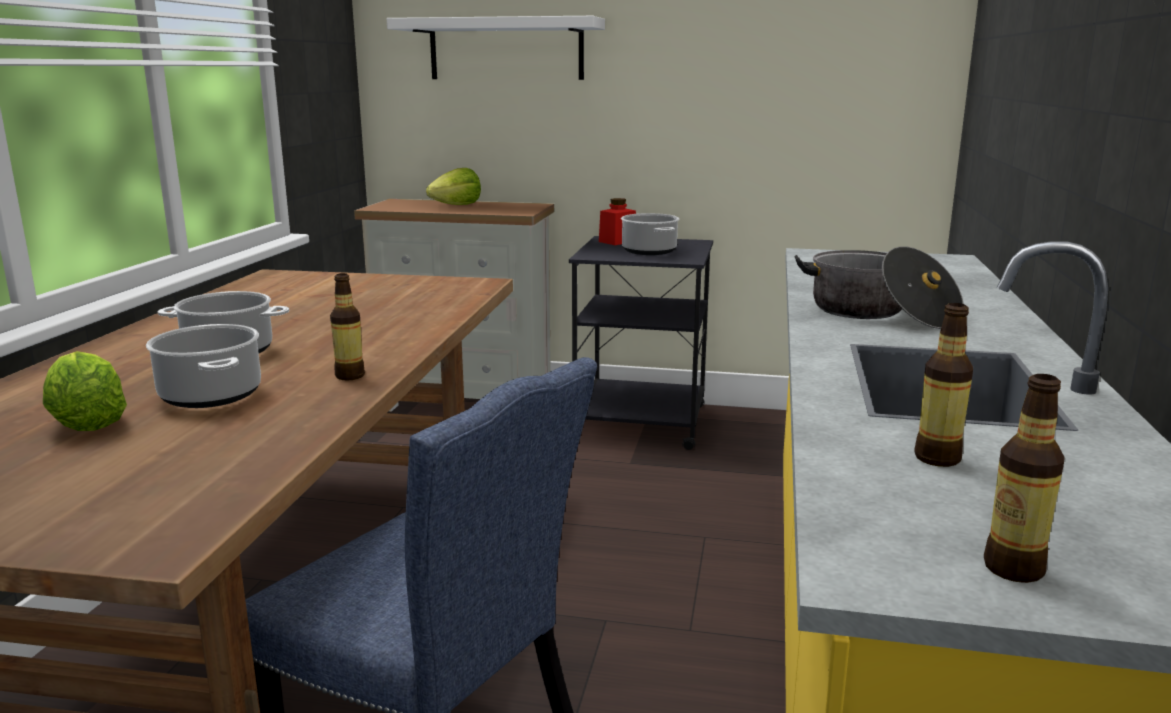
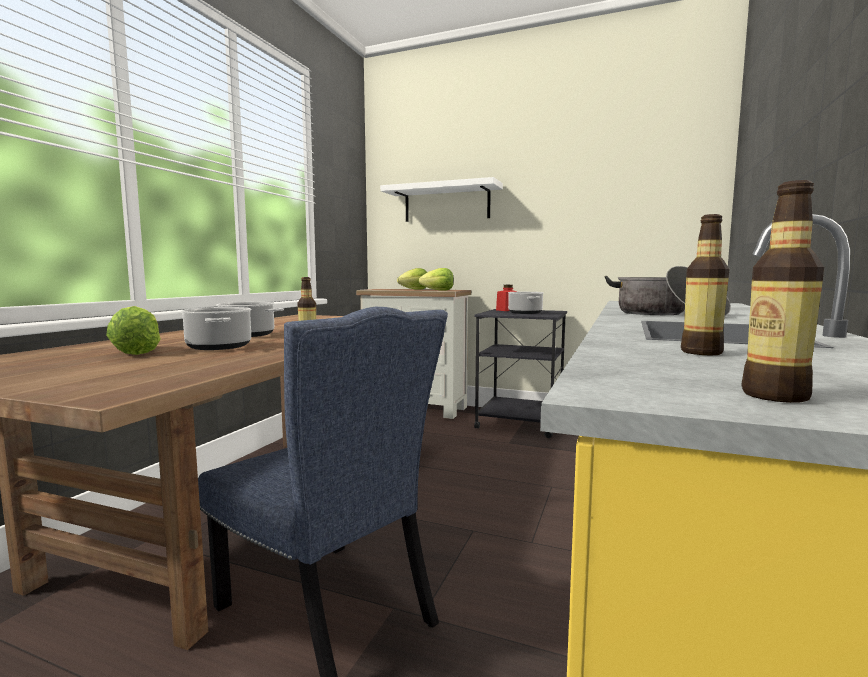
camera: 10 degrees right, 10 degrees down
(501, 211) = (438, 290): none -> lettuce

